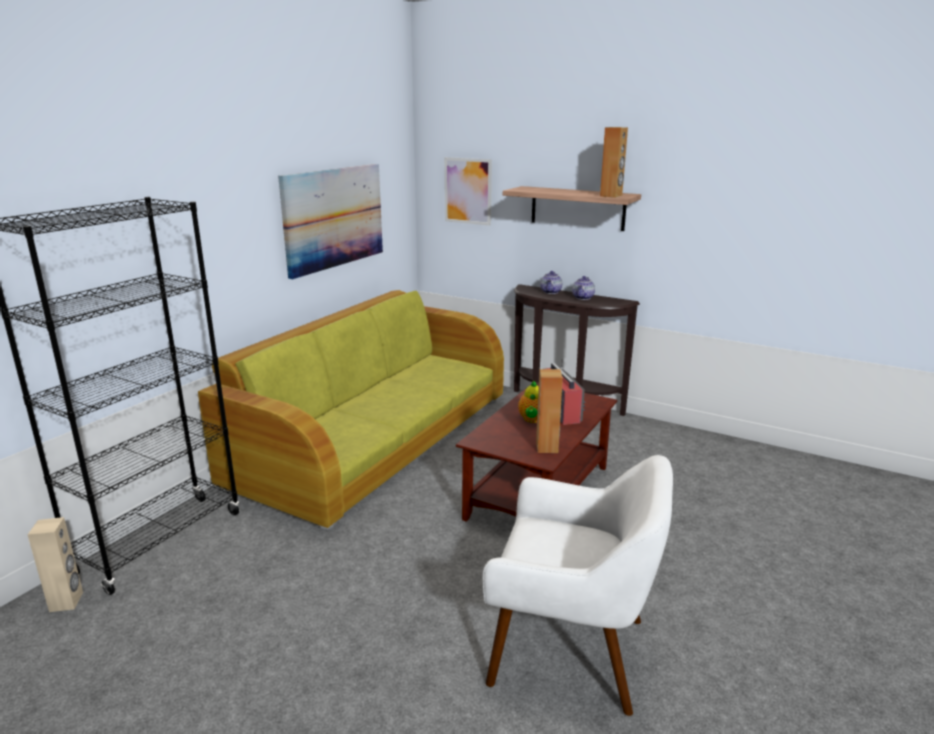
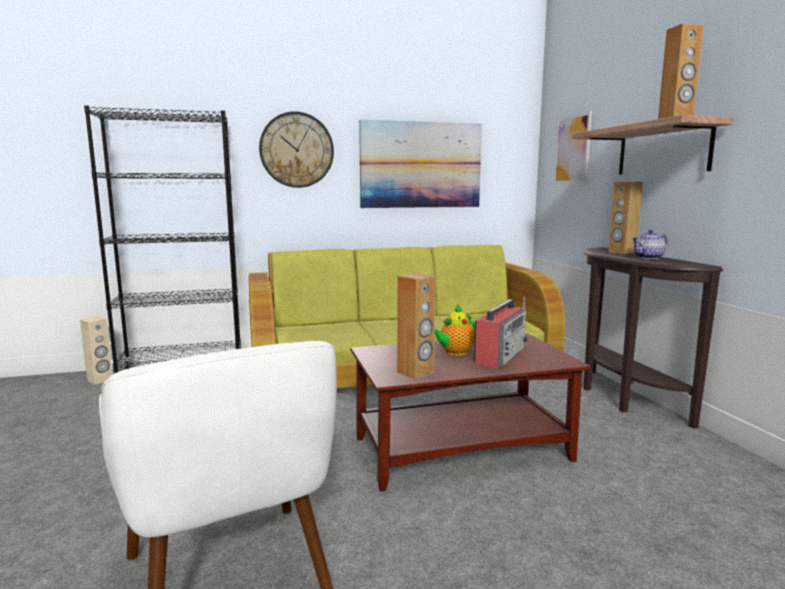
camera: 45 degrees right, 10 degrees down
(222, 224) = (296, 150): none -> wall clock
(551, 292) = (622, 252): teapot -> brown speaker

